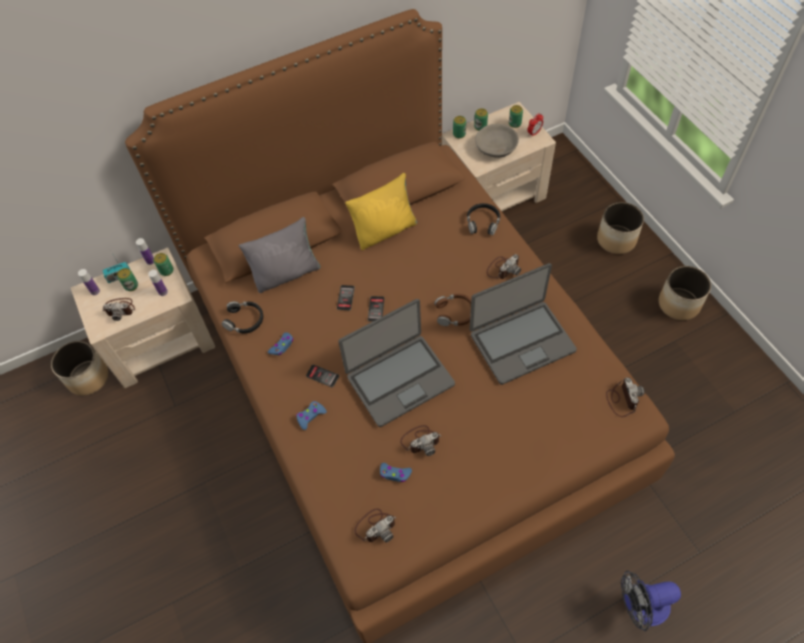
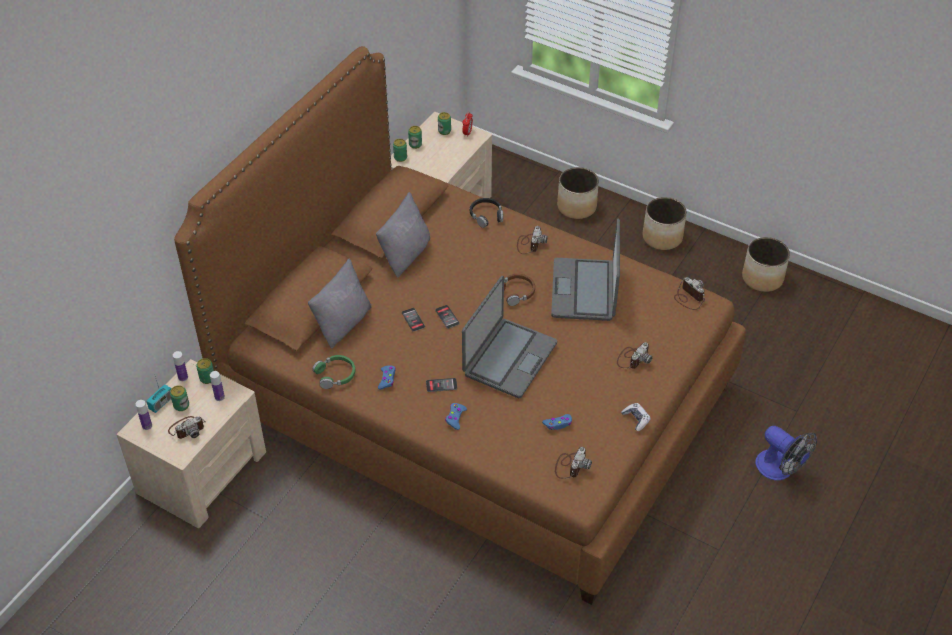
camera: 35 degrees left, 10 degrees down
(88, 378) = (151, 537): planter -> planter (763, 278)
(244, 320) = (335, 375): black headphones -> green headphones
(385, 230) = (406, 255): yellow pillow -> grey pillow
(421, 440) = (560, 392): camera -> camera (633, 358)
(475, 509) = (636, 419): none -> game controller
(496, 148) = (443, 157): grey bowl -> none
(521, 341) = (584, 290): laptop -> laptop turned 150 degrees clockwise
(641, 607) = (780, 469): fan -> fan turned 90 degrees counterclockwise

